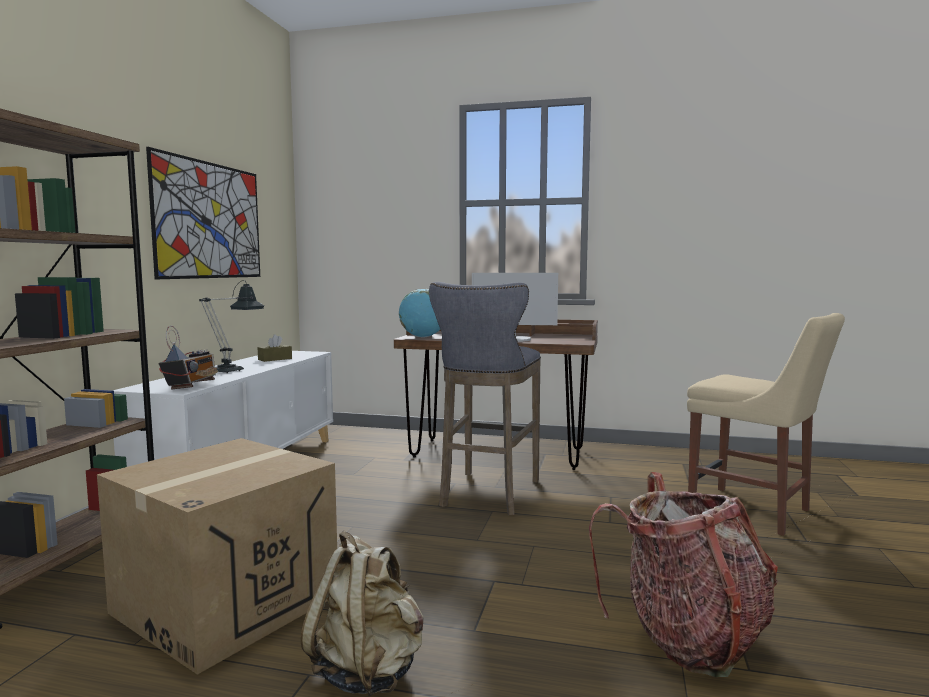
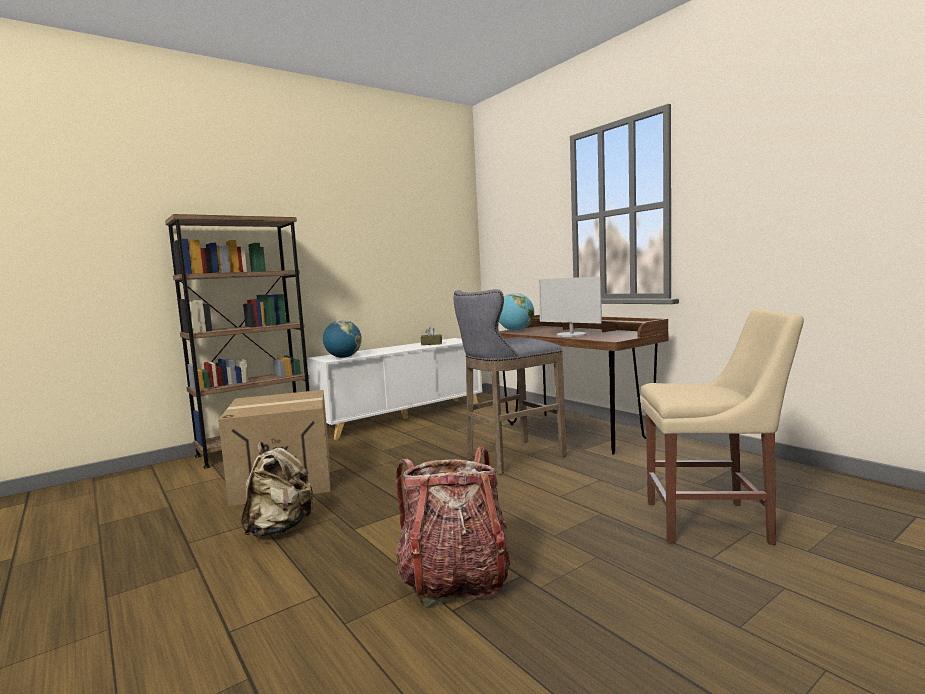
camera: 40 degrees right, 0 degrees up
(191, 385) = (343, 357): radio -> globe
(210, 220) = (390, 252): picture -> none
(232, 370) = (389, 349): table lamp -> none
(755, 512) = (713, 522): beige chair -> beige chair turned 75 degrees counterclockwise

